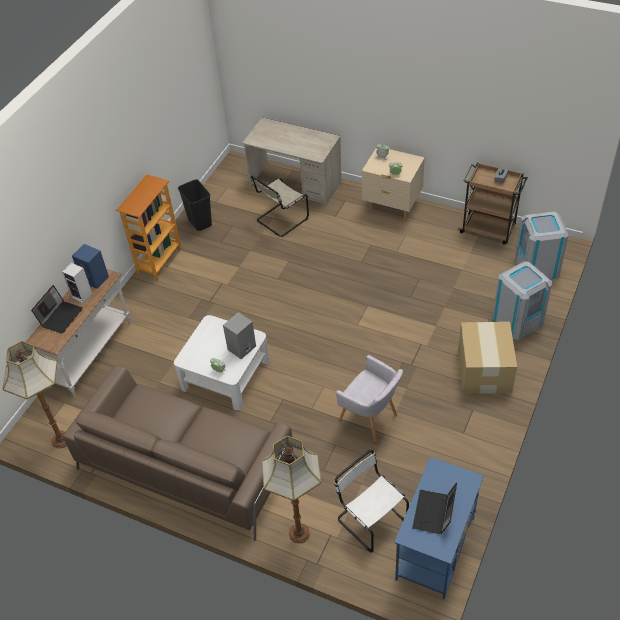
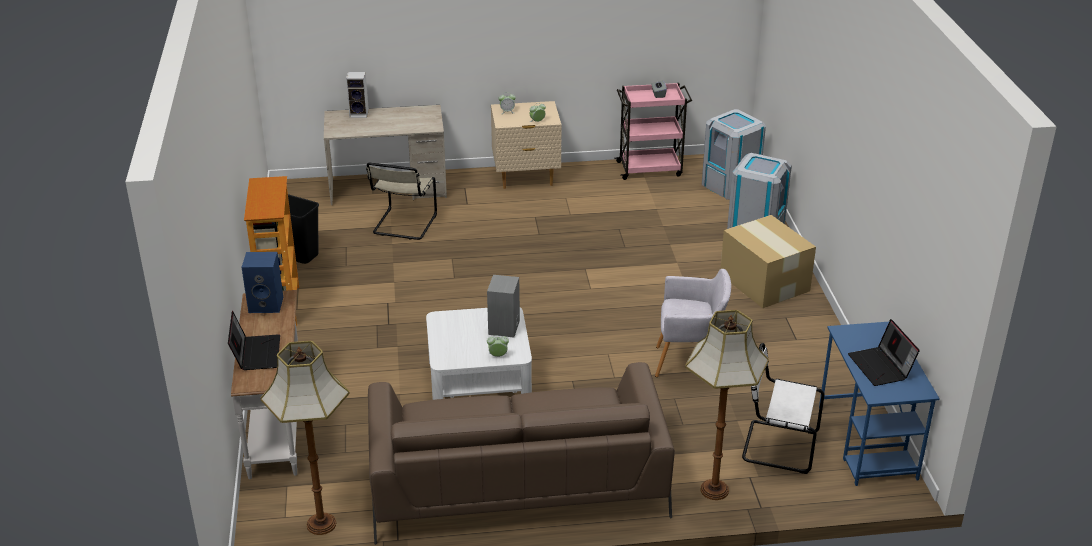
camera: 35 degrees left, 15 degrees down
(83, 296) = (266, 324): speaker -> speaker (360, 114)
(488, 229) = (650, 169): brown cart -> pink cart

